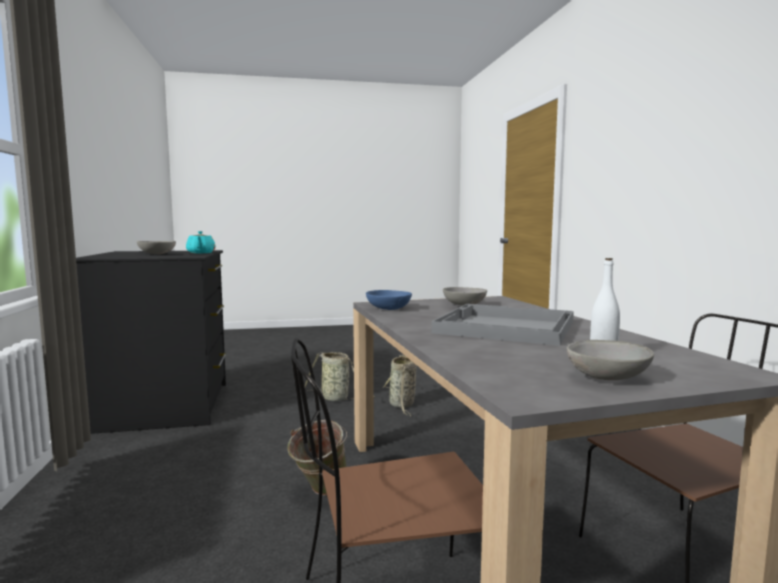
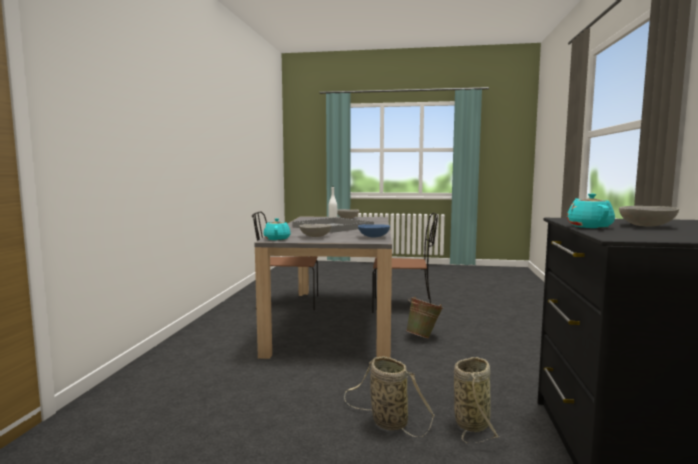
camera: 160 degrees left, 0 degrees up
(402, 405) = (315, 395): basket -> basket (472, 422)
(496, 299) = (277, 239): none -> turquoise teapot

